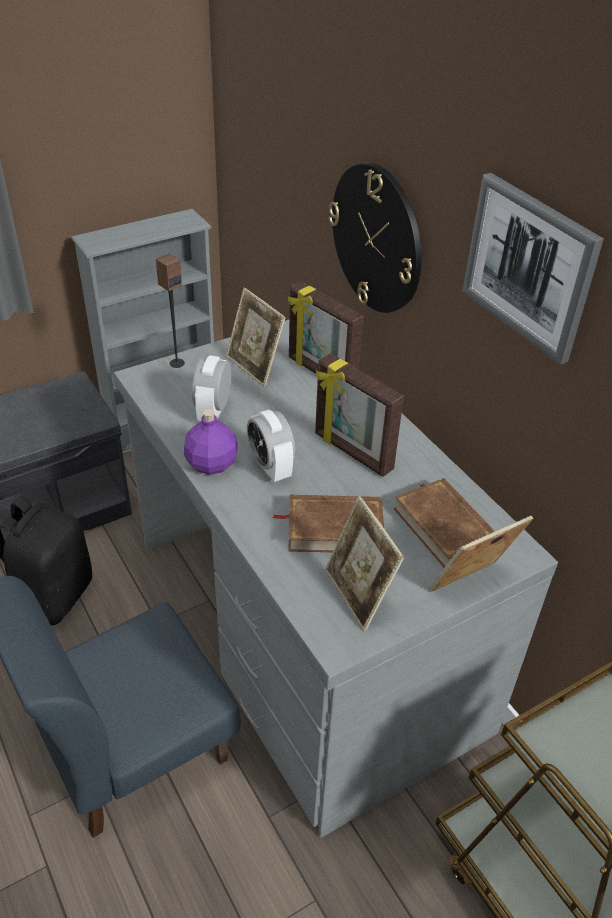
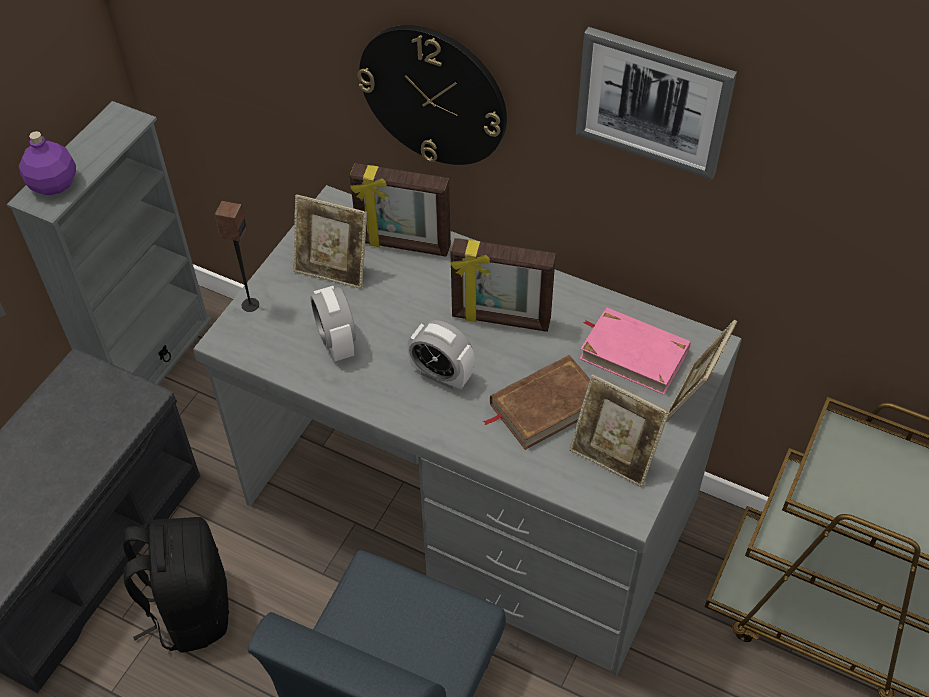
camera: 30 degrees left, 10 degrees up
(212, 464) = (385, 399): purple bottle -> purple bottle (54, 184)
(444, 527) = (633, 354): brown book -> pink book

